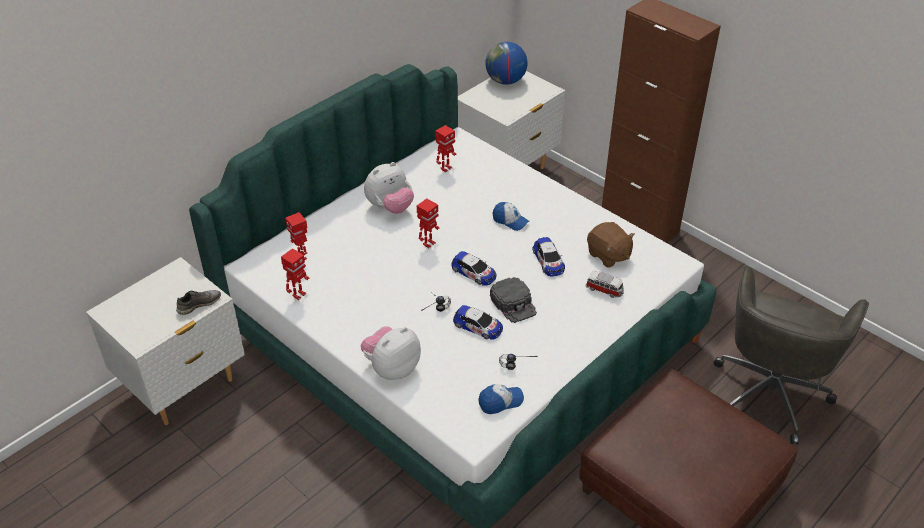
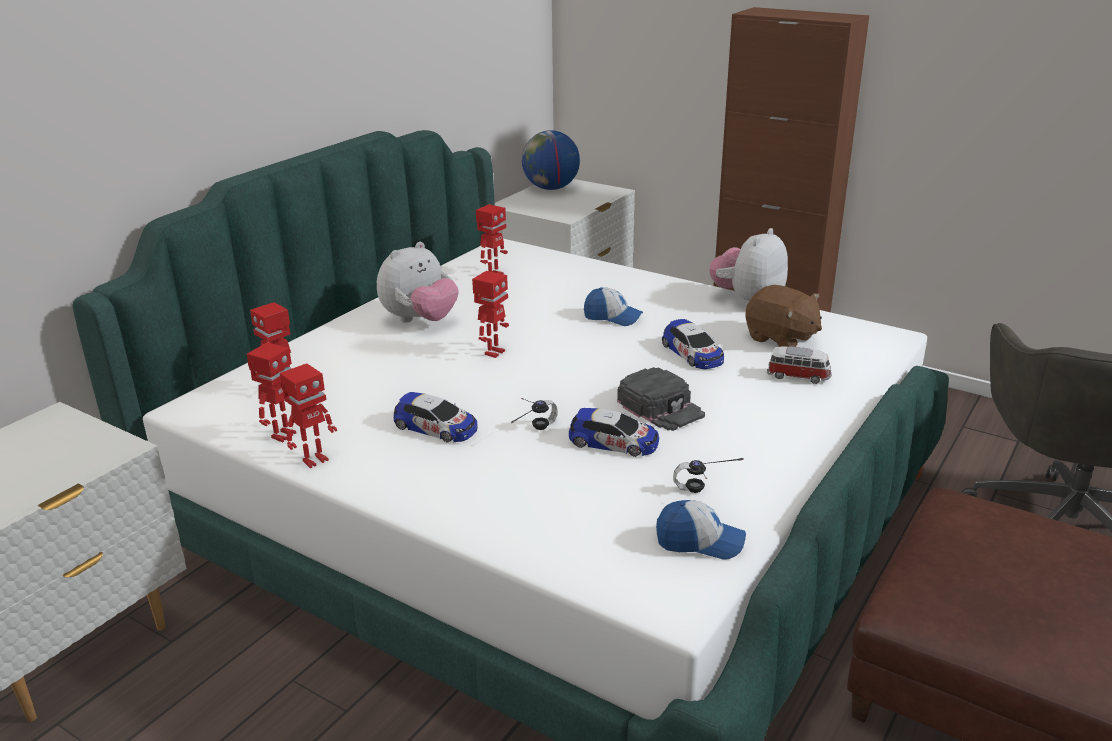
camera: 10 degrees left, 15 degrees down
(199, 304) = (91, 459): grey shoe -> none
(313, 316) = (314, 460): none -> toy robot
(392, 368) = (478, 517): plush toy -> plush toy (747, 300)
(474, 272) = (579, 378): toy car -> toy car (436, 427)
(500, 401) = (699, 541): cap -> cap turned 45 degrees clockwise

